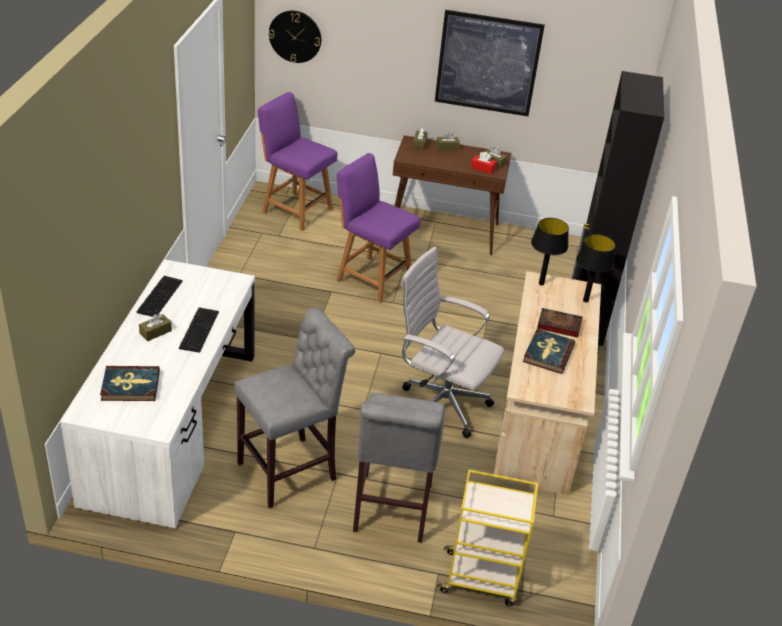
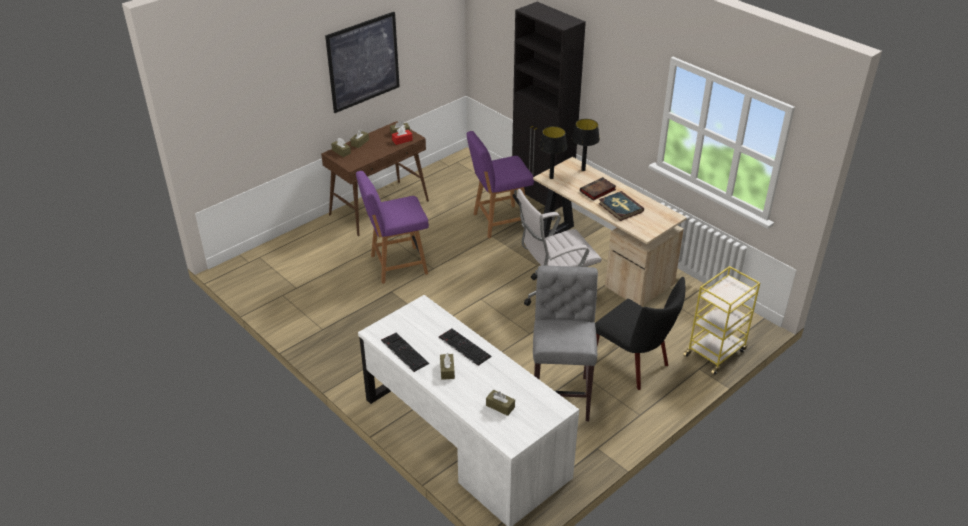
camera: 50 degrees left, 0 degrees up
(130, 386) = (500, 406): book -> brown tissue box
(295, 36) = (214, 121): wall clock -> none
(295, 210) = (273, 265): purple chair -> purple chair (499, 222)
(391, 512) = (634, 365): grey stool -> black chair

